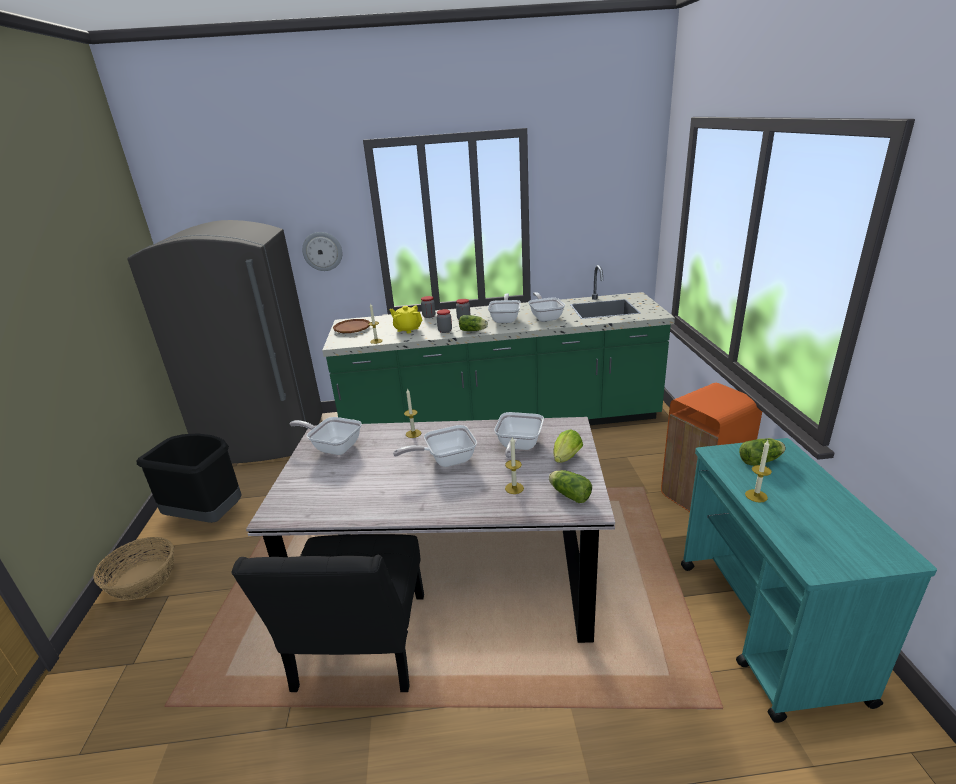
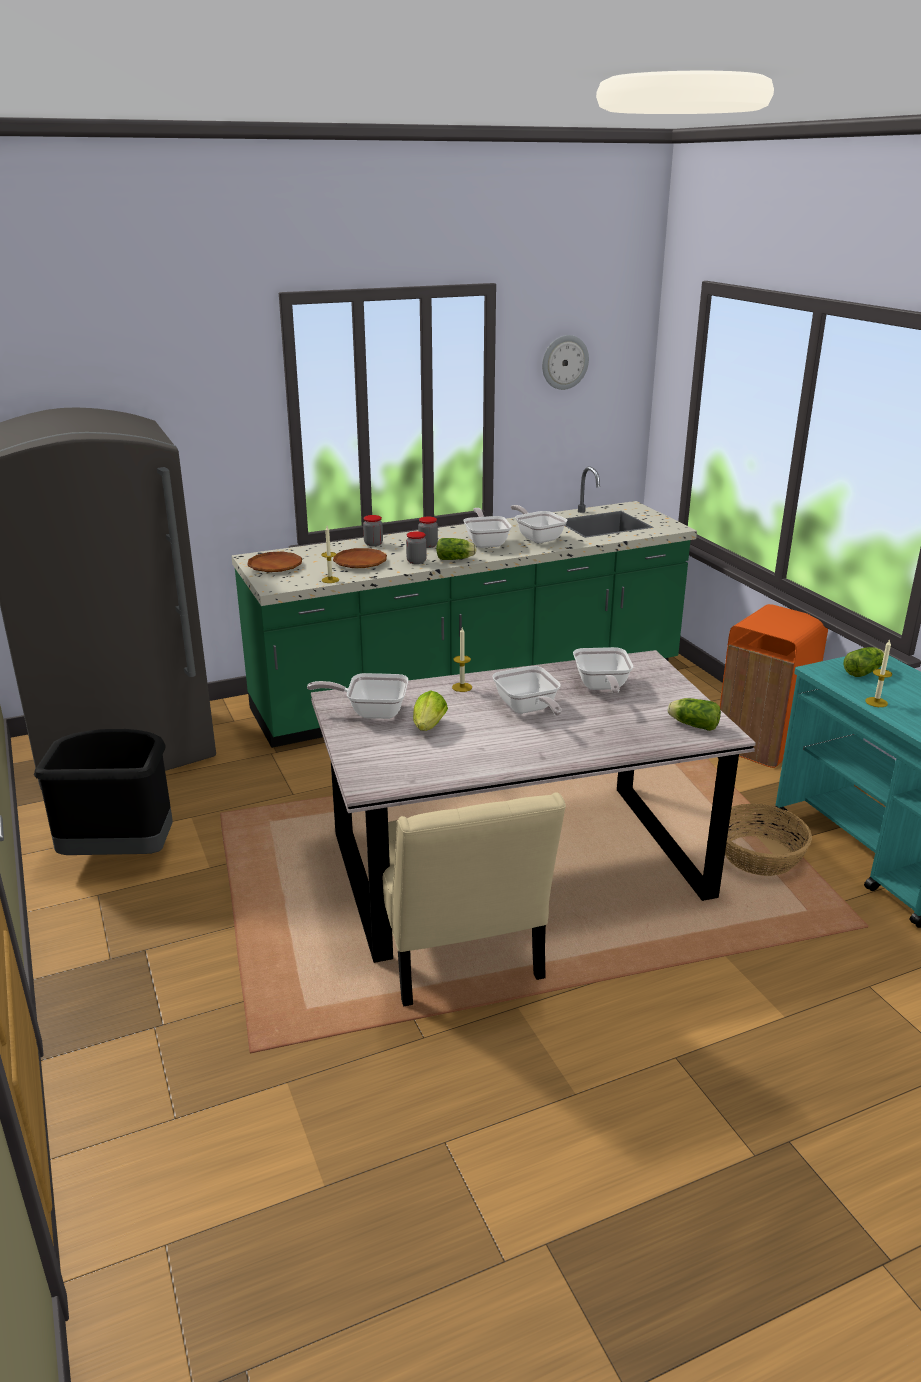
camera: 20 degrees left, 0 degrees up
(143, 579) = (86, 939): basket -> basket (758, 855)
(322, 251) = (210, 453): wall clock -> wall clock (564, 362)
(359, 648) = (457, 952): black chair -> beige chair
(407, 329) = (360, 562): yellow teapot -> brown plate
(445, 460) = (528, 709): frying pan -> frying pan turned 75 degrees counterclockwise
(514, 488) = (630, 726): candle -> none
(565, 459) = (664, 694): lettuce -> lettuce (428, 728)

